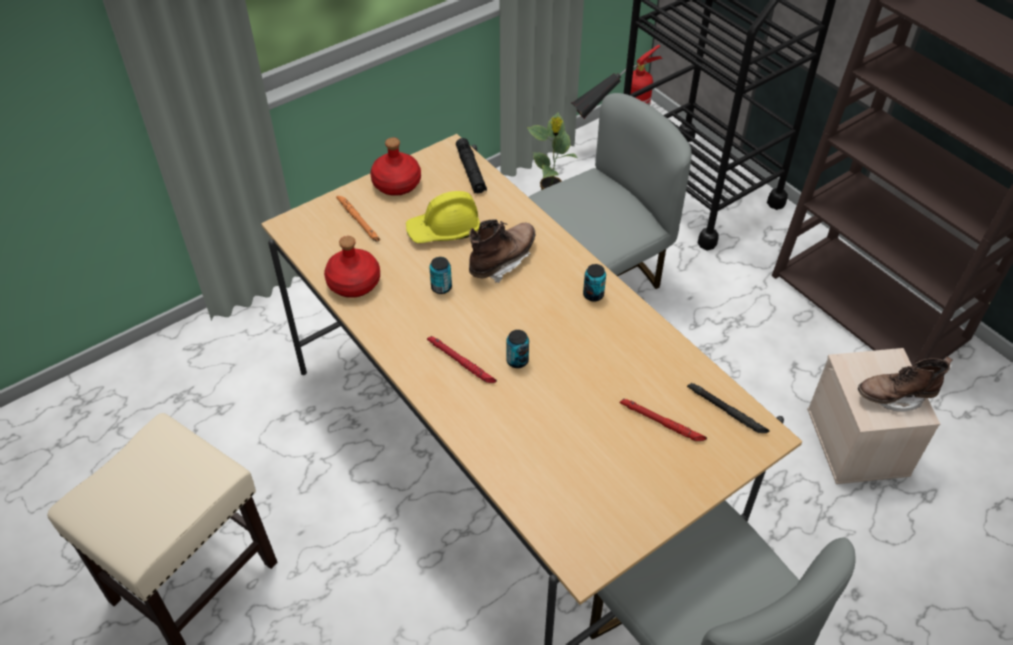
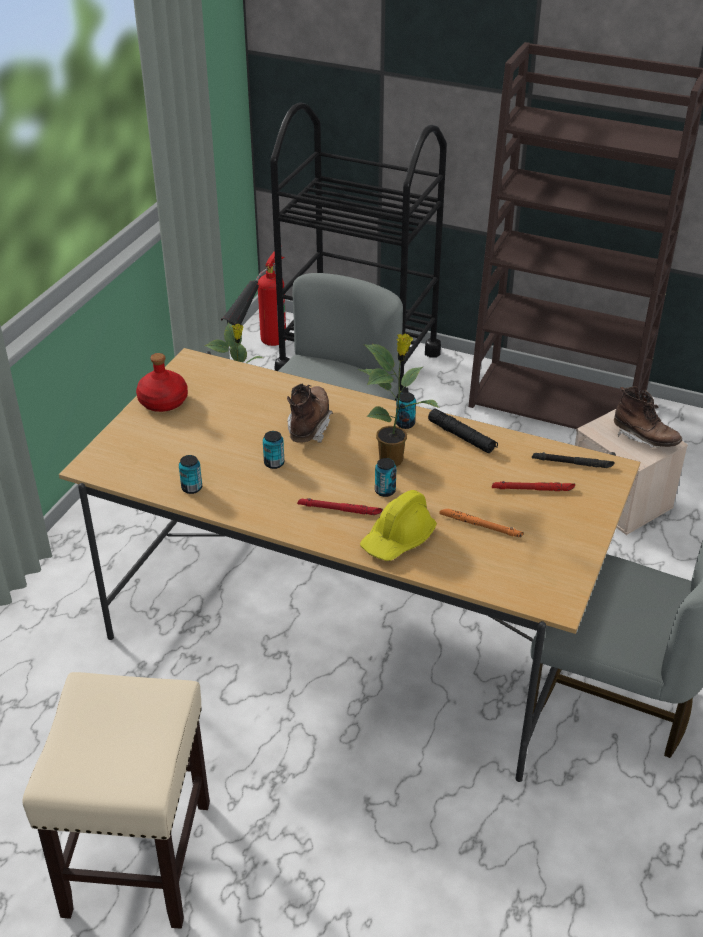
camera: 30 degrees left, 10 degrees down
(353, 283) = (192, 488): red bottle -> can
(358, 221) = (152, 441): orange flashlight -> orange flashlight (480, 526)
(444, 230) = (238, 421): yellow hard hat -> yellow hard hat (398, 539)
(471, 171) = (223, 371): black flashlight -> black flashlight (461, 437)
(551, 329) = (392, 459): none -> potted plant
(895, 397) = (644, 438): brown boot -> brown boot turned 105 degrees counterclockwise

